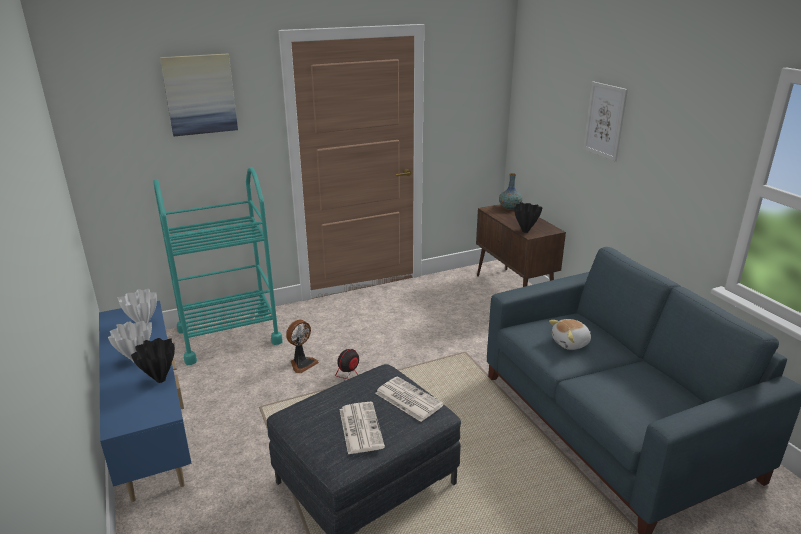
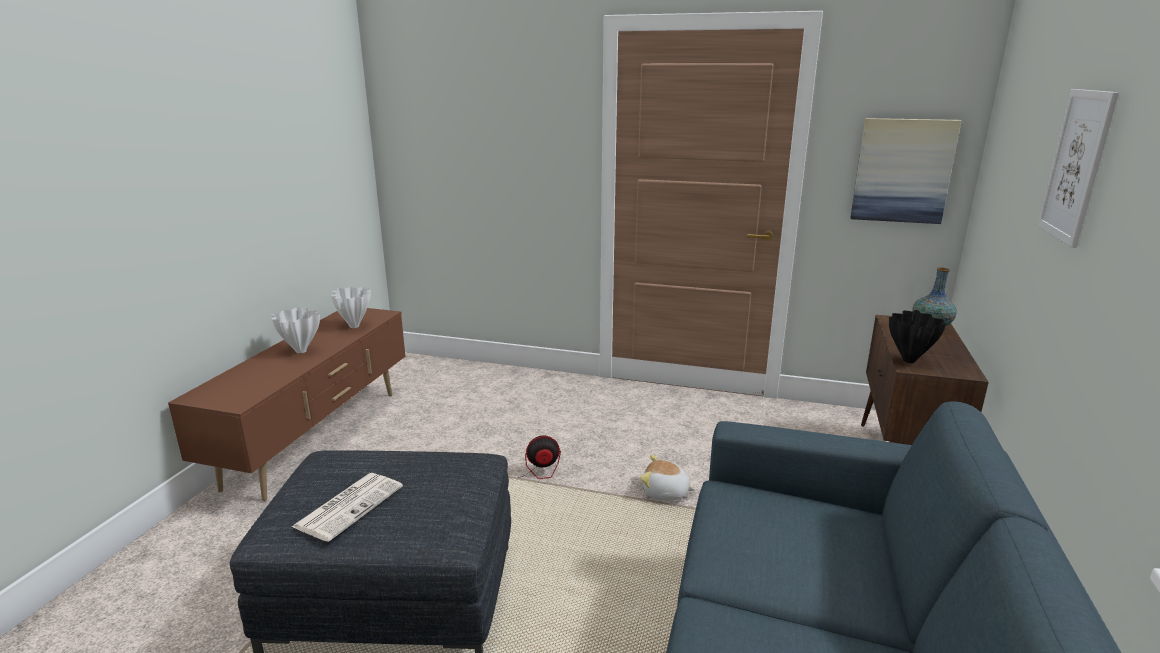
camera: 40 degrees right, 5 degrees down
(152, 428) = (318, 437): blue tv stand -> brown tv stand
(160, 379) = (286, 374): black vase -> none
(200, 94) = (505, 91): picture -> picture (902, 170)
(229, 336) = (486, 384): turquoise cart -> none
(302, 363) = (513, 438): fan -> none
(407, 399) = (446, 503): newspaper -> none
(571, 343) = (787, 549): plush toy -> plush toy (665, 493)

